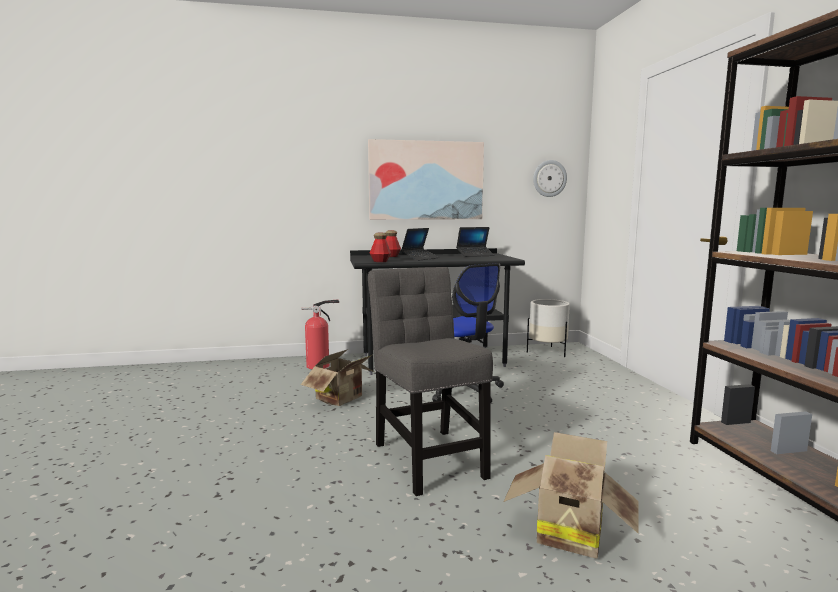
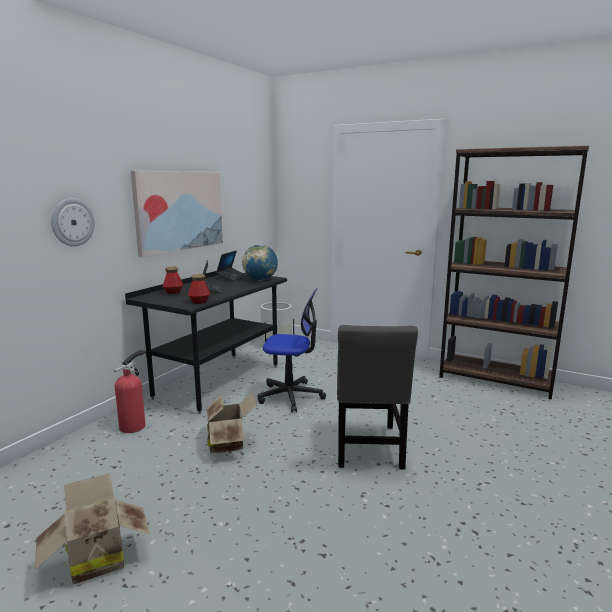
camera: 50 degrees left, 5 degrees up
(427, 456) = (369, 448): grey chair -> grey chair turned 105 degrees counterclockwise
(492, 258) = (260, 280): none -> globe
(549, 178) = (256, 201): wall clock -> wall clock (72, 222)
(568, 531) = (487, 446): cardboard box -> cardboard box (95, 558)

